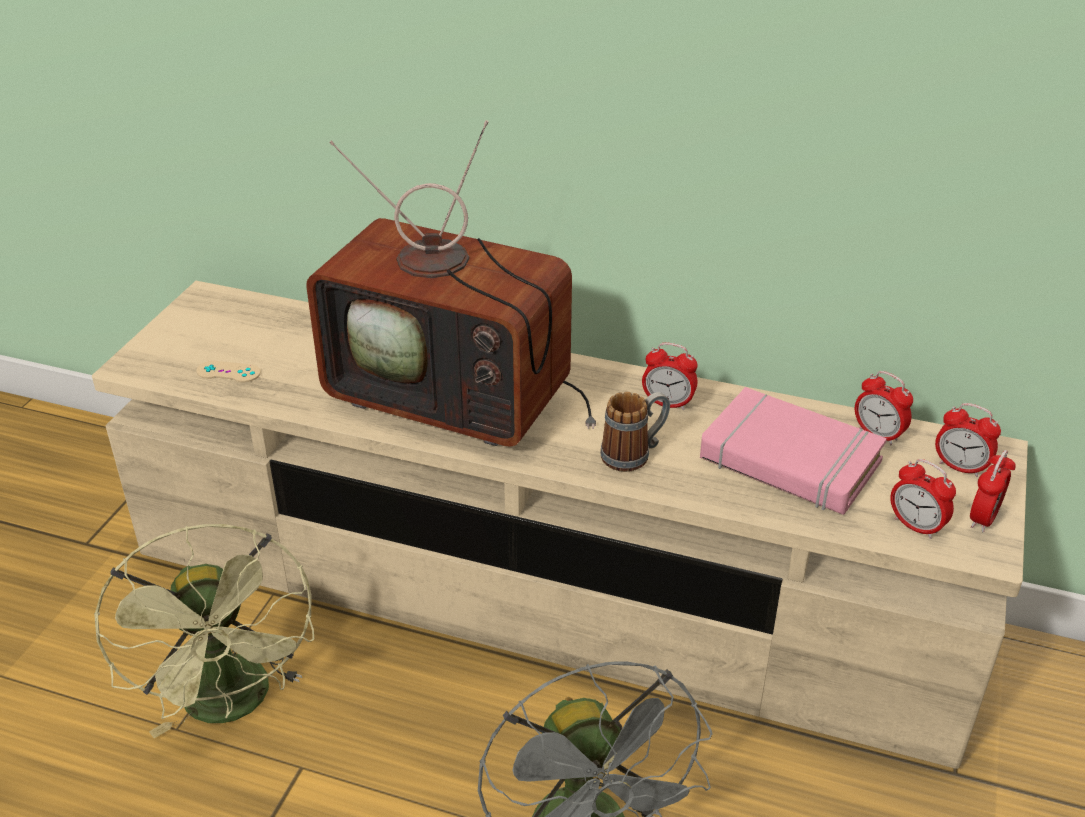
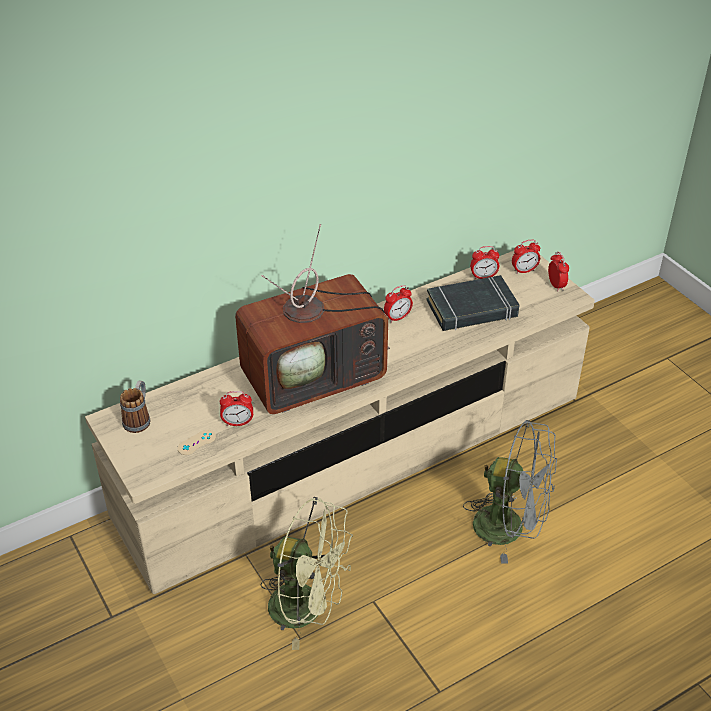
camera: 50 degrees left, 5 degrees up
(634, 454) = (419, 347): mug -> mug (139, 419)
(789, 461) = (472, 309): pink book -> black book
(916, 526) = (542, 303): alarm clock -> alarm clock (238, 423)

